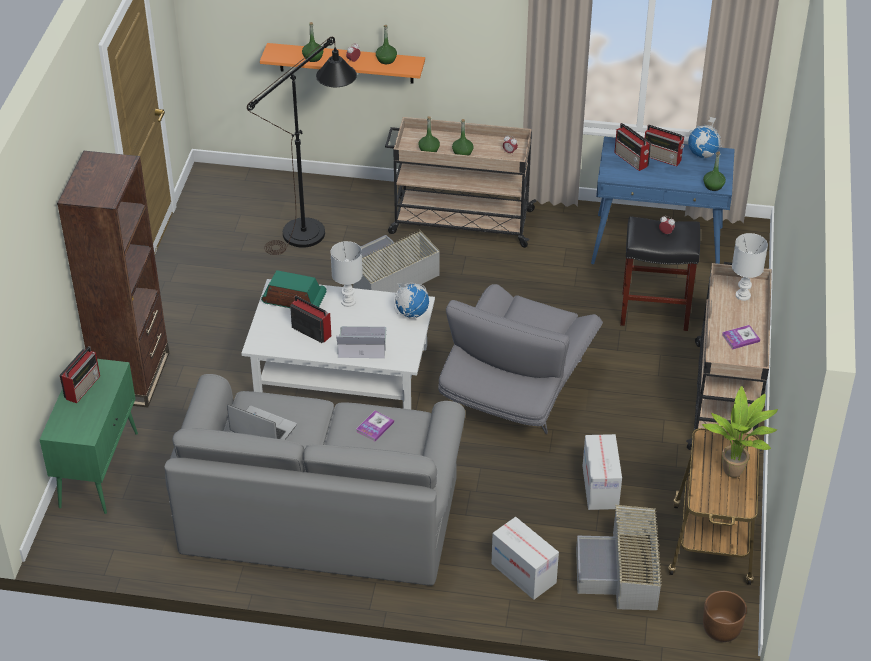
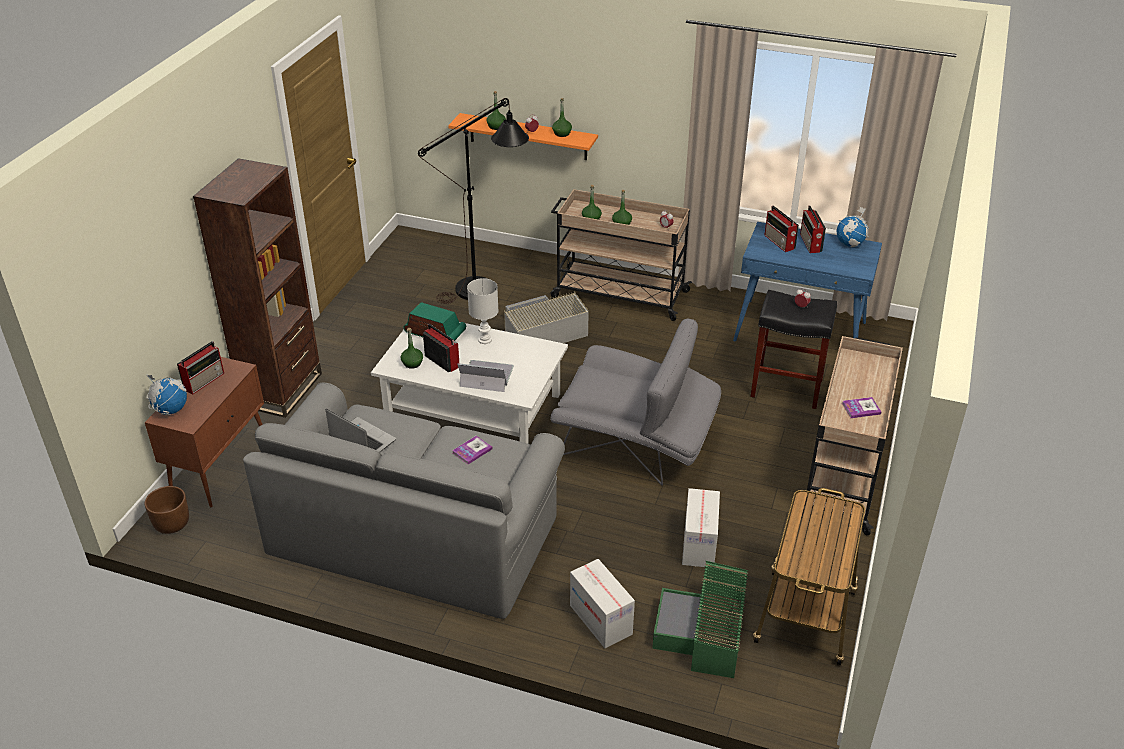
camera: 10 degrees right, 5 degrees down
(99, 469) = (221, 466): green cabinet -> brown cabinet
(411, 313) = (541, 355): globe -> globe (170, 410)
(516, 391) = (635, 444): grey armchair -> grey armchair turned 105 degrees counterclockwise
(622, 572) = (704, 632): grey storage box -> green storage box
(663, 158) = (810, 243): radio -> radio turned 45 degrees clockwise
(713, 186) = (856, 271): green bottle -> green bottle (412, 363)
(721, 630) = (800, 709): brown planter -> brown planter (171, 524)
(735, 473) = (833, 540): potted plant -> none
(742, 295) = (869, 370): white table lamp -> none

